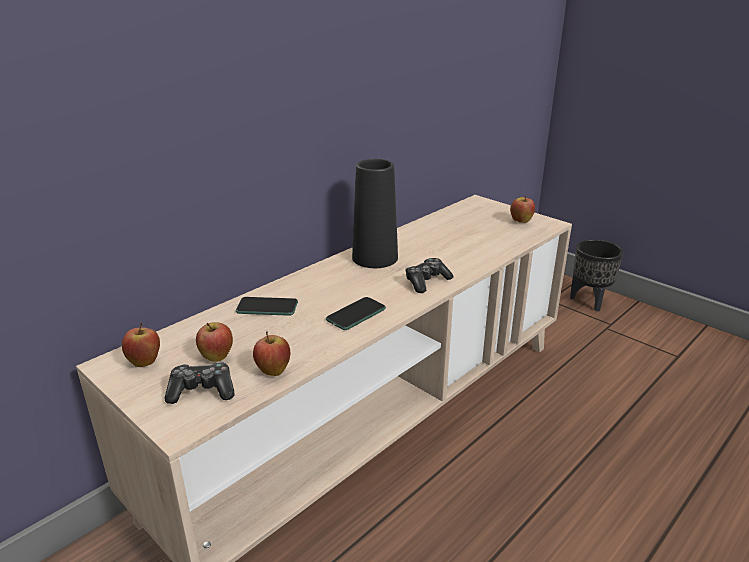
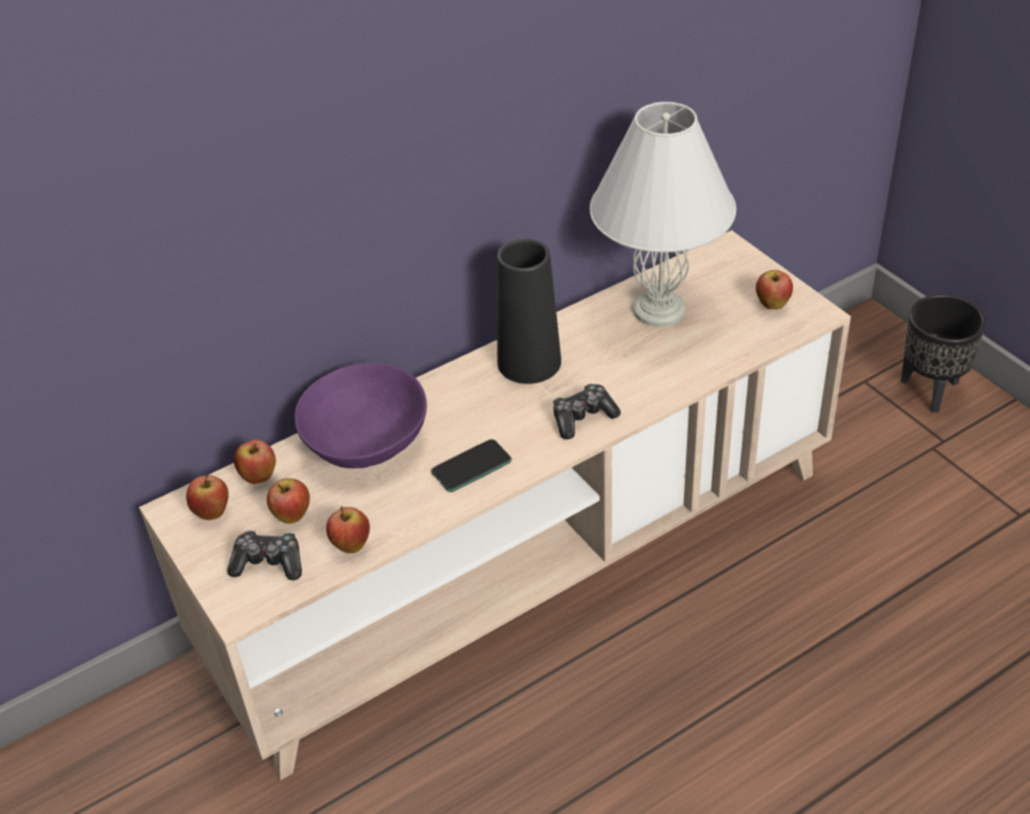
camera: 15 degrees right, 15 degrees up
(183, 336) = (259, 477): none -> apple
(267, 307) = (366, 441): phone -> purple bowl
(450, 228) = (659, 309): none -> white table lamp

